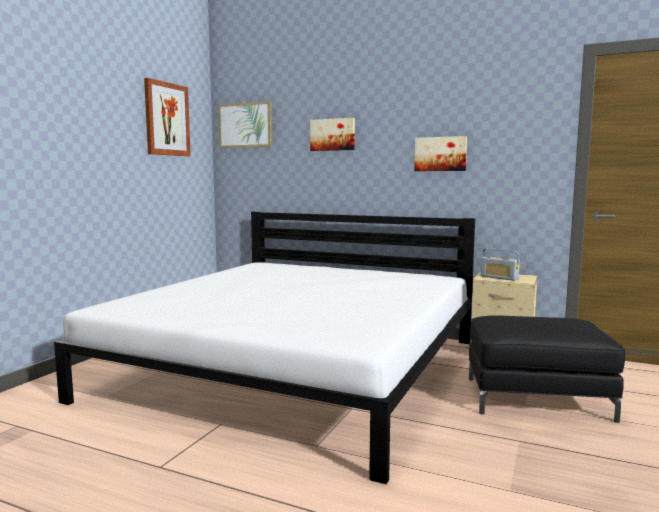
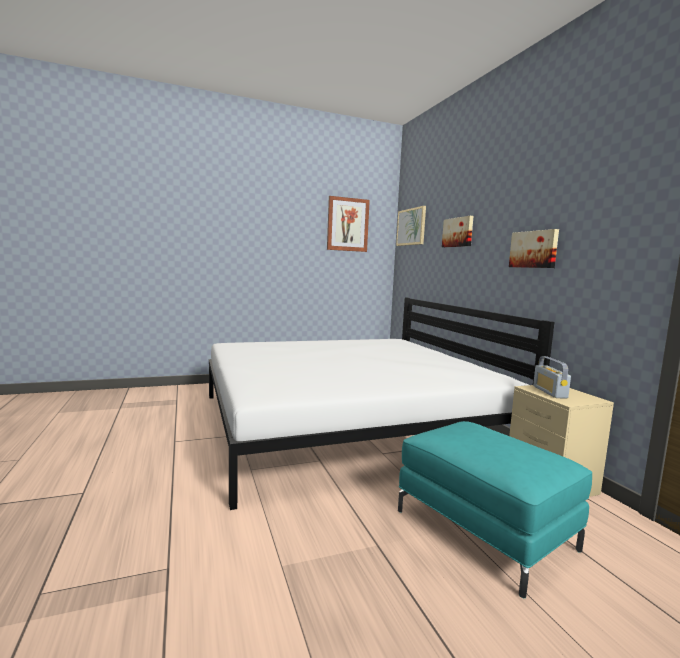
camera: 45 degrees right, 0 degrees up
(537, 398) = (484, 529): black ottoman -> turquoise ottoman

